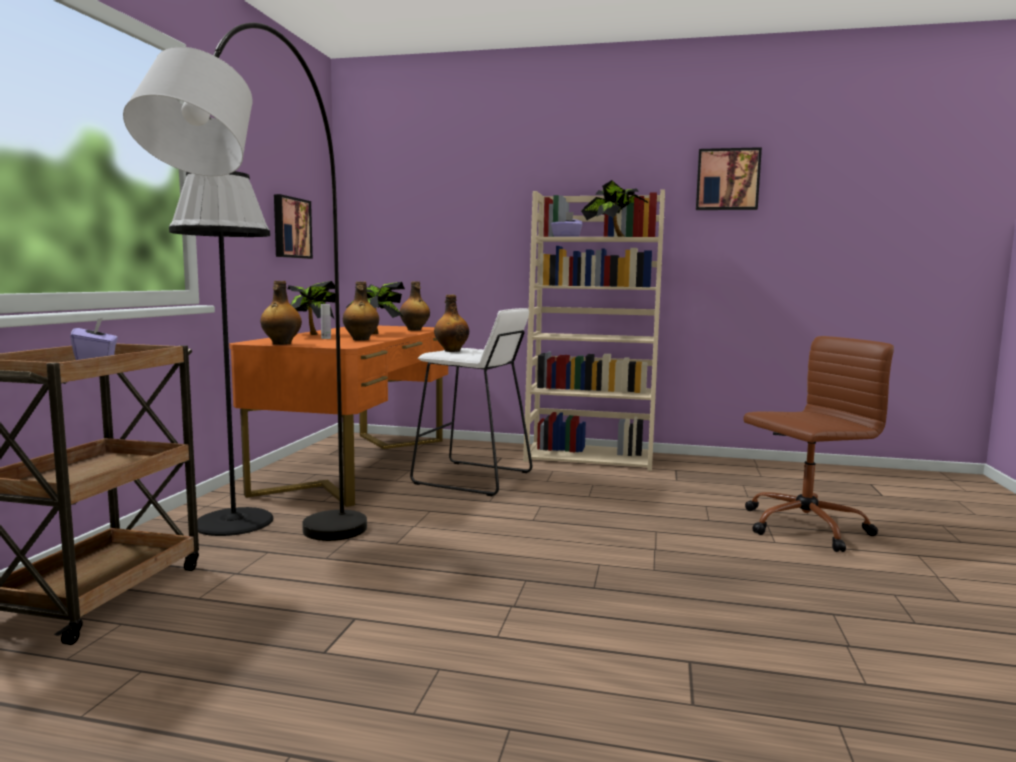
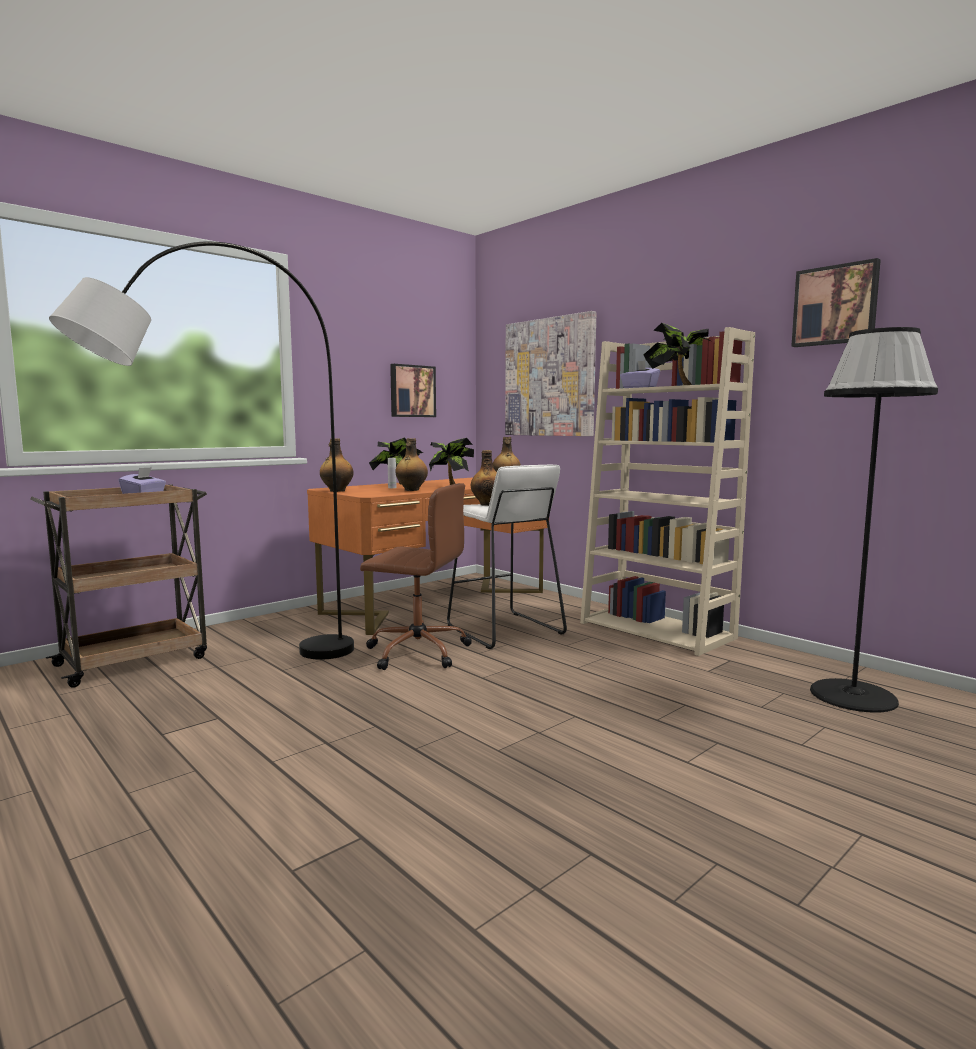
camera: 35 degrees right, 0 degrees up
(234, 522) = (279, 631): black floor lamp -> black floor lamp (853, 696)
(440, 221) = (550, 377): none -> picture
(802, 527) = (760, 756): brown office chair -> brown office chair (416, 651)

